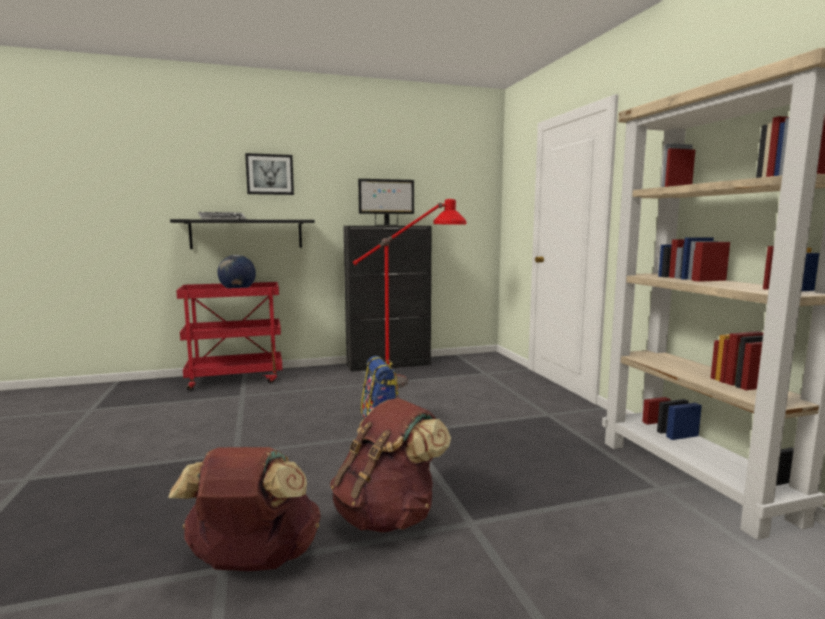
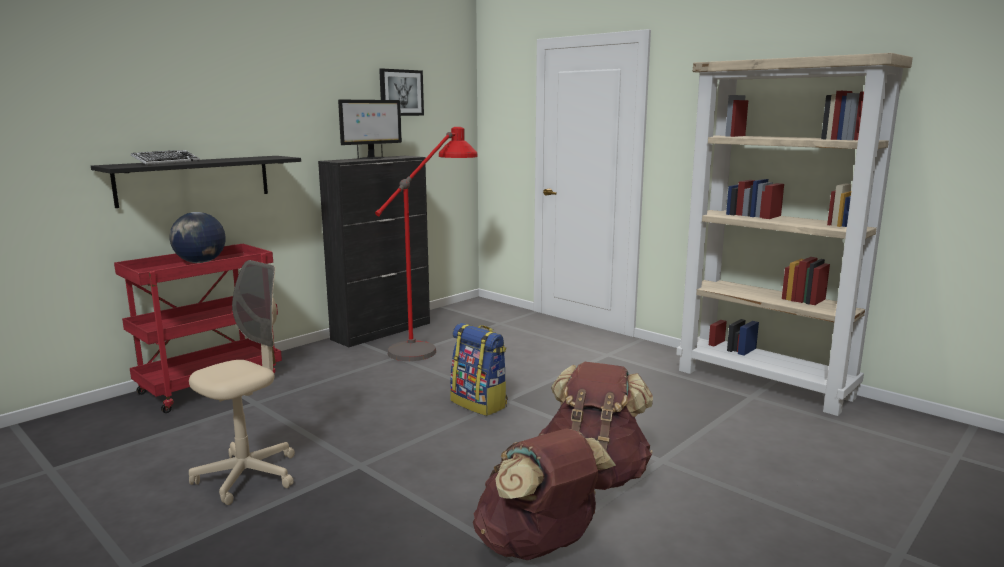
camera: 30 degrees left, 5 degrees up
(166, 441) = (247, 476): none -> beige office chair
(270, 174) = (220, 94): picture -> picture (401, 92)

